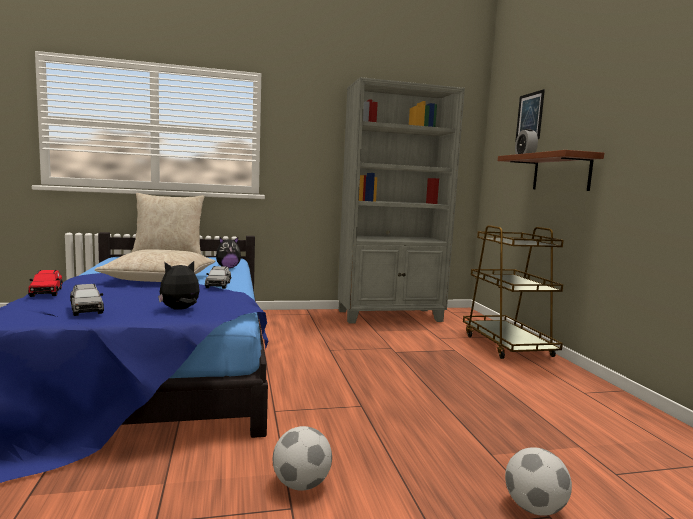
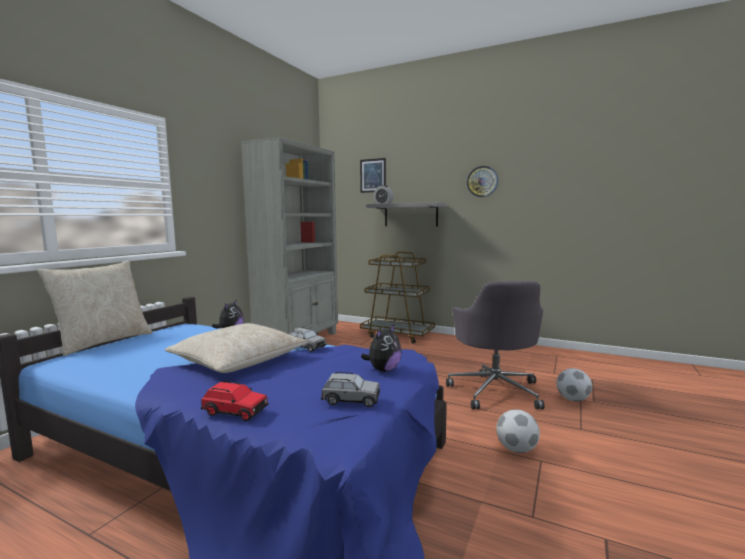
camera: 50 degrees left, 0 degrees up
(180, 310) = (383, 370): plush toy -> plush toy turned 150 degrees counterclockwise
(452, 438) = (495, 391): none -> grey office chair
(561, 172) = (410, 215): brown shelf -> grey shelf
(657, 111) = (482, 181): none -> wall clock

